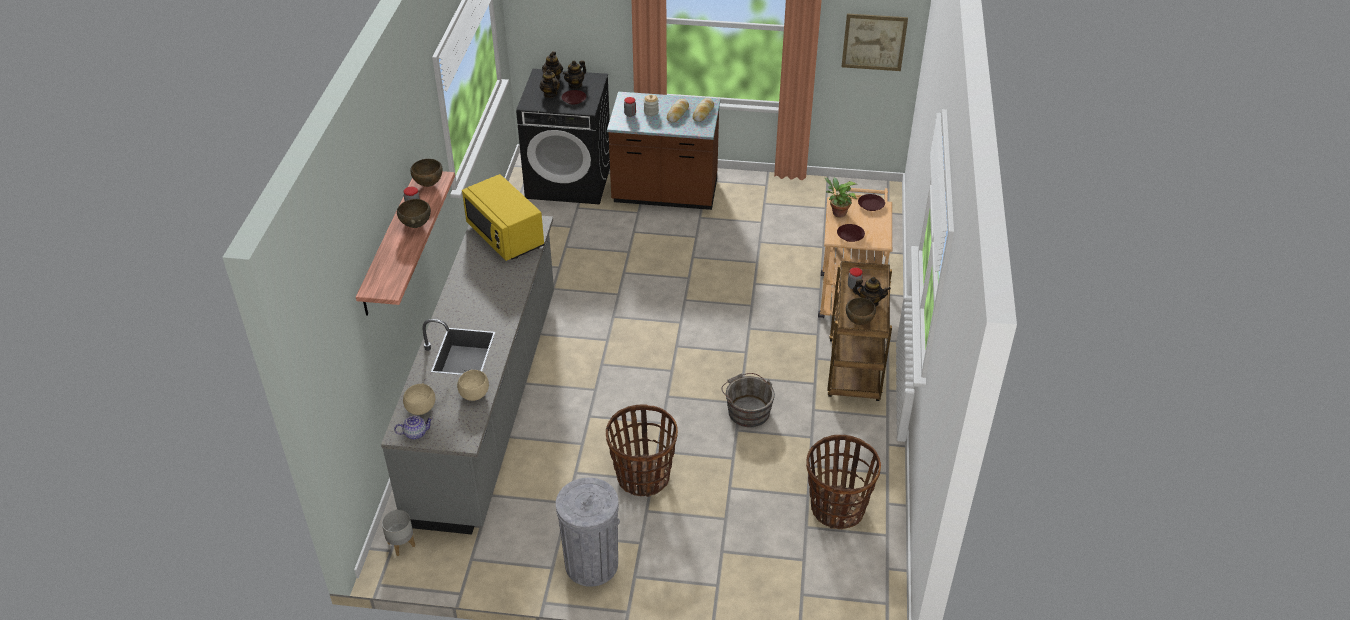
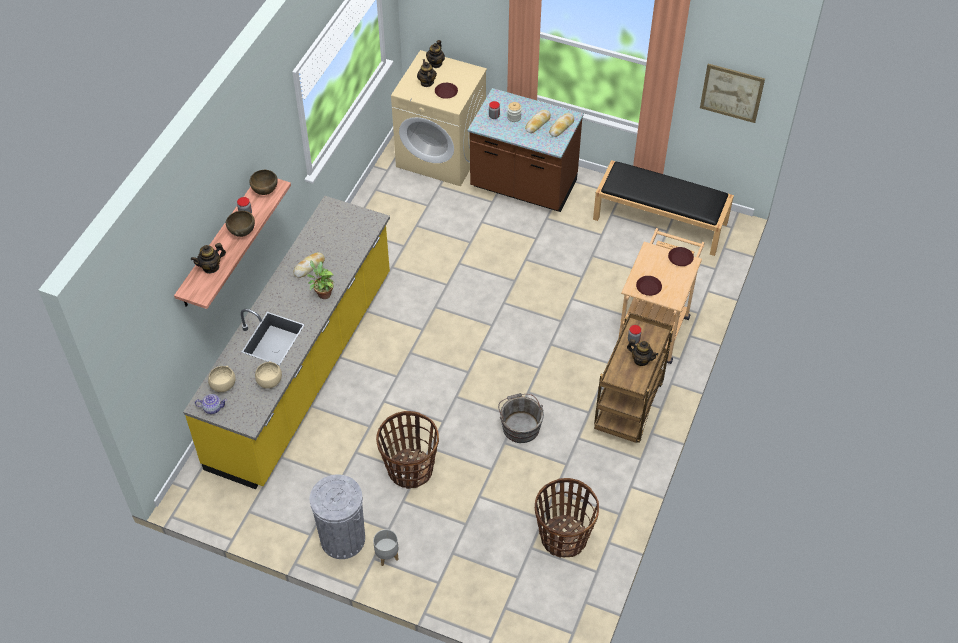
camera: 15 degrees right, 10 degrees up
(401, 544) = (198, 485): grey planter -> grey planter (387, 555)
(481, 277) = (309, 267): none -> bread
(487, 403) = (303, 369): grey counter -> yellow counter
(506, 236) = (343, 228): yellow microwave -> none
(569, 180) = (441, 154): black washing machine -> beige washing machine
(575, 85) = (452, 76): teapot -> teapot (211, 267)
(816, 200) = (661, 221): none -> black bench
(837, 213) = (646, 261): potted plant -> potted plant (323, 293)
(859, 322) = (623, 378): brown bowl -> none

